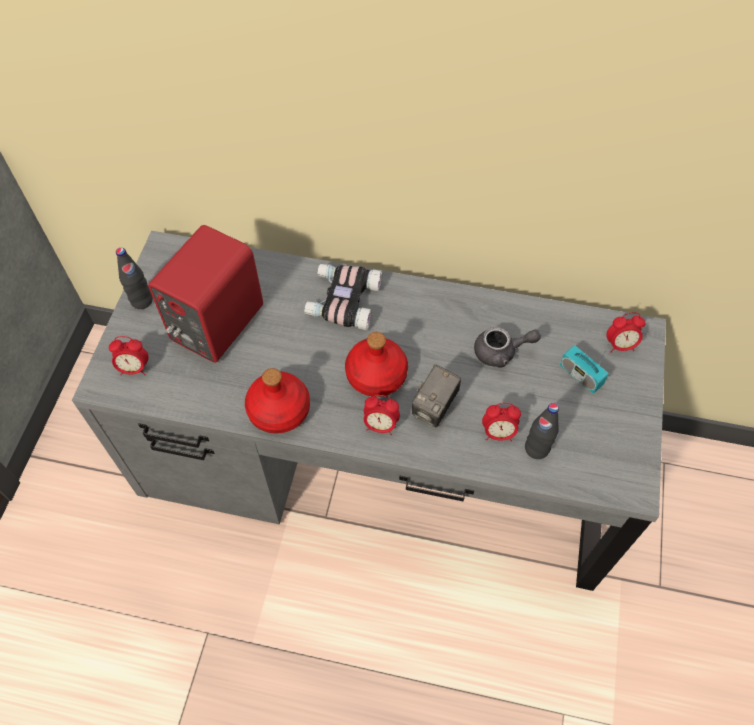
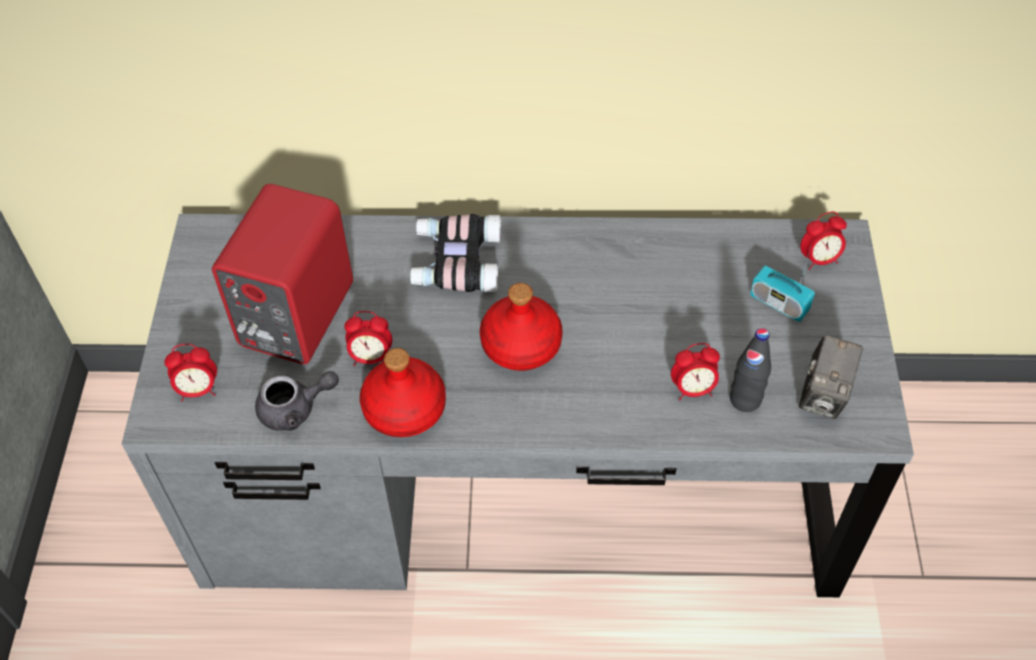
camera: 10 degrees left, 5 degrees down
(142, 301) = (188, 303): black bottle -> none
(380, 425) = (541, 406): alarm clock -> alarm clock (371, 357)
(434, 408) = (605, 373): camera -> camera (823, 395)
(501, 352) = (673, 292): grey teapot -> grey teapot (295, 409)

